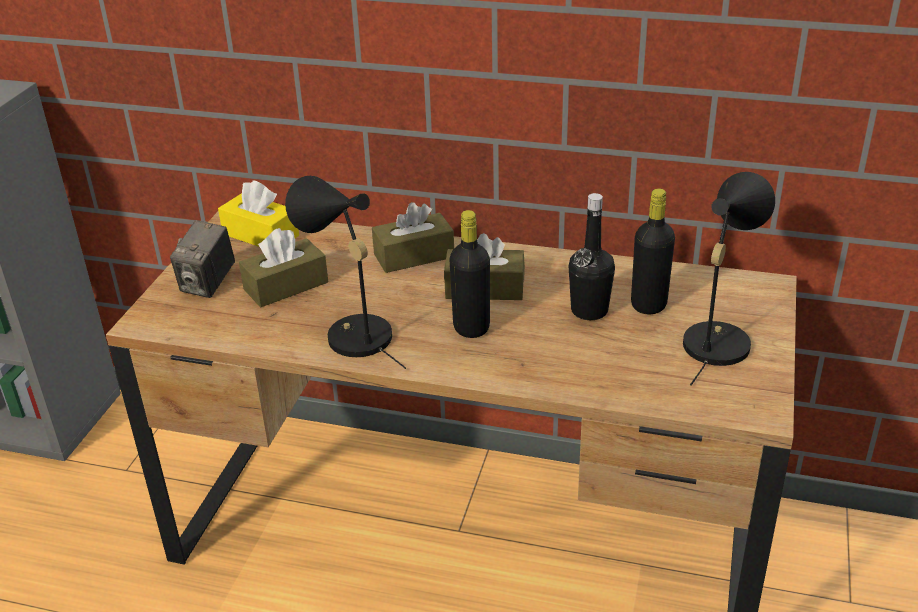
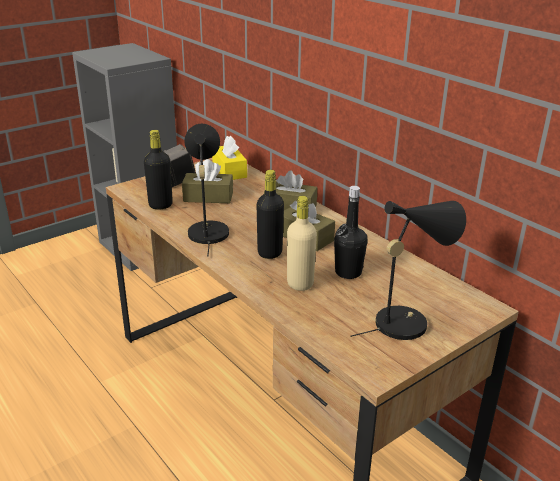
camera: 35 degrees right, 5 degrees down
(557, 350) = (300, 284): none -> beige bottle
(648, 305) = (389, 284): black bottle -> black bottle (160, 205)

